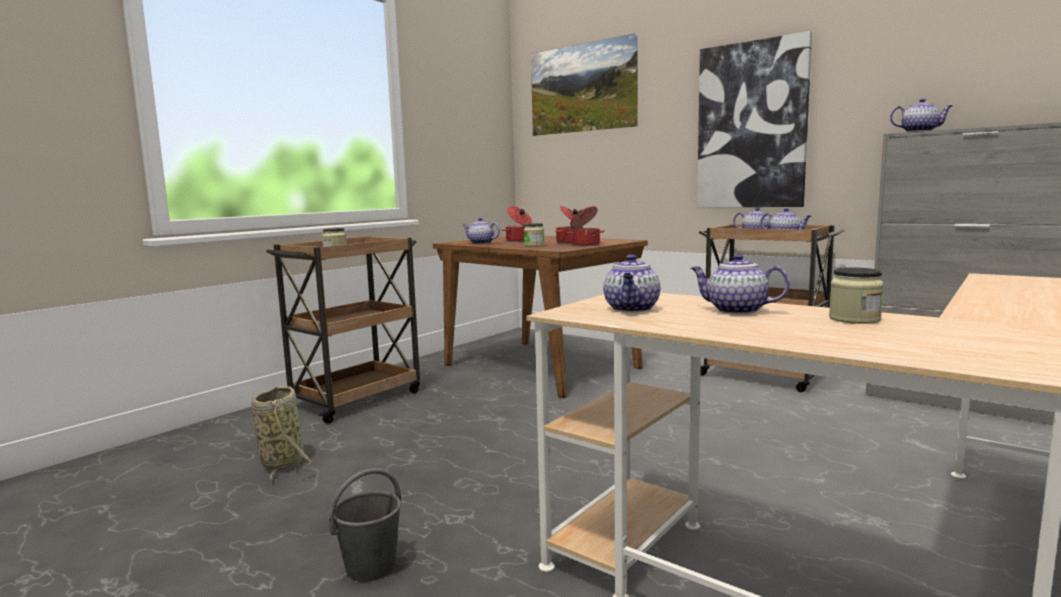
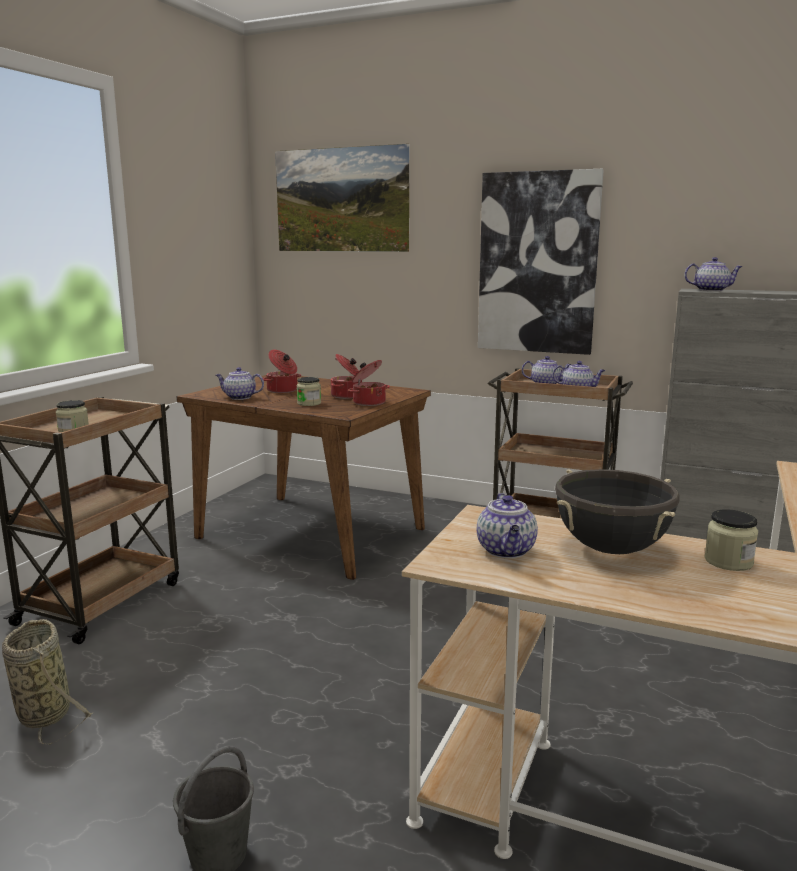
camera: 15 degrees left, 5 degrees up
(735, 310) = (611, 549): teapot -> black cooking pot

